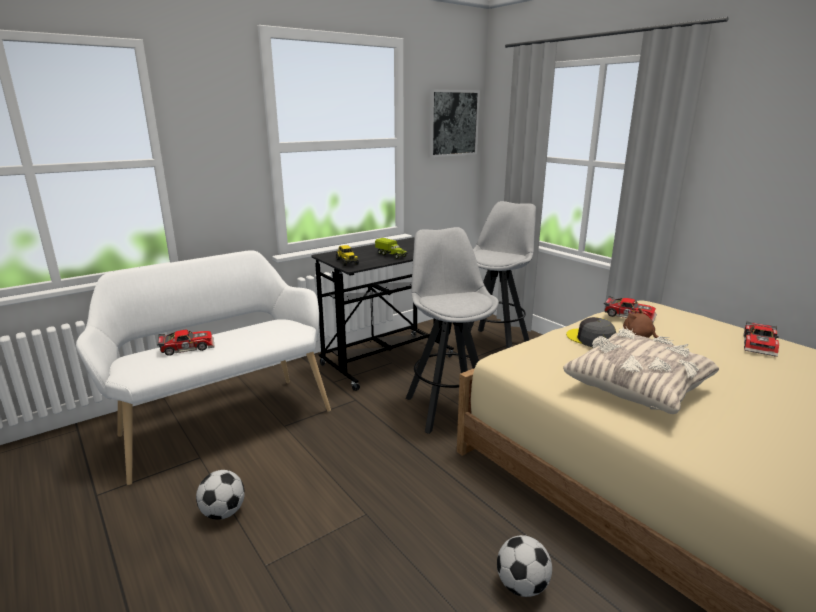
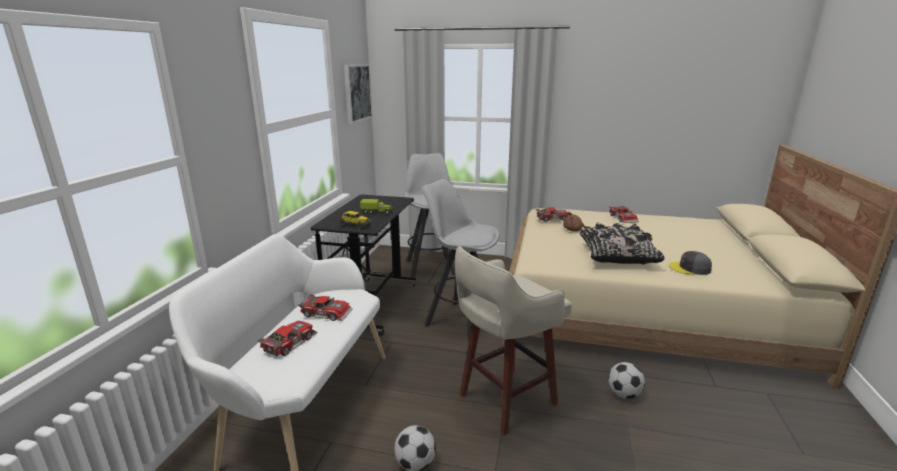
camera: 40 degrees left, 0 degrees up
(250, 335) = (327, 312): none -> toy car
(372, 507) = (504, 401): none -> beige stool
(591, 339) = (556, 238): grey cap -> grey cap (690, 268)
(637, 389) = (617, 258): beige pillow -> black pillow

